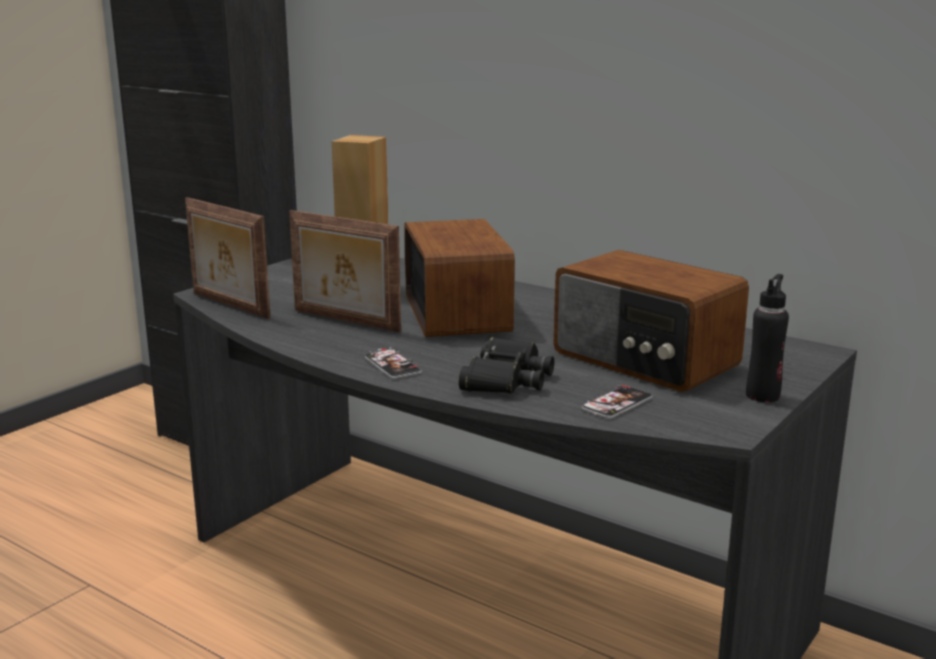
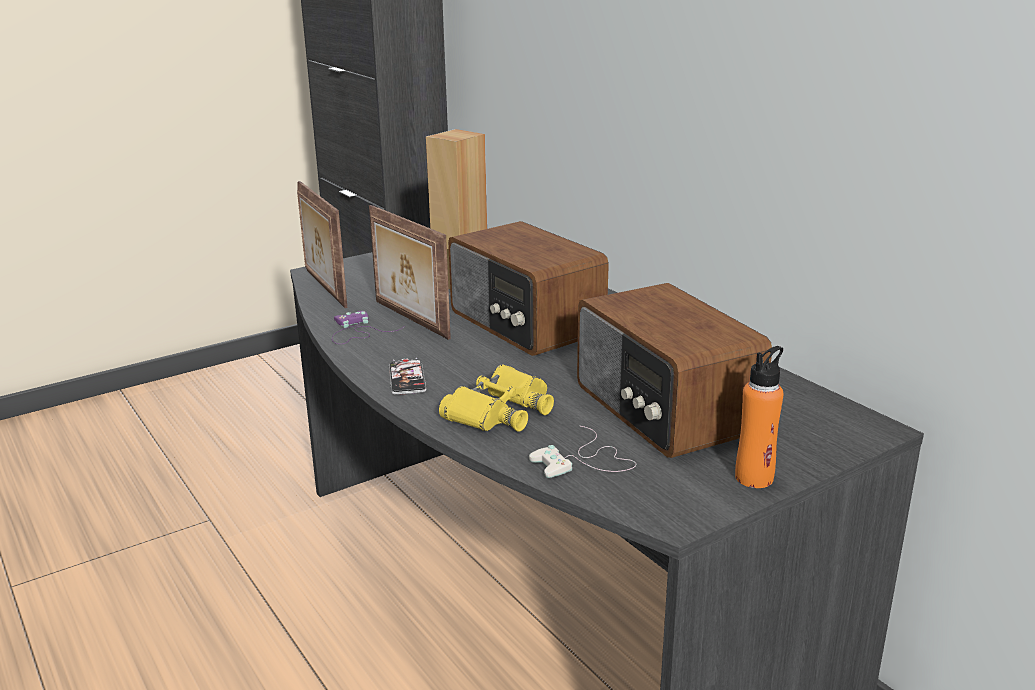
camera: 20 degrees right, 5 degrees up
(302, 336) = (356, 332): none -> purple game controller
(459, 312) = (524, 323): radio -> radio turned 135 degrees clockwise
(506, 378) = (500, 411): black binoculars -> yellow binoculars
(617, 404) = (585, 461): phone -> white game controller
(763, 395) = (754, 478): black bottle -> orange bottle

